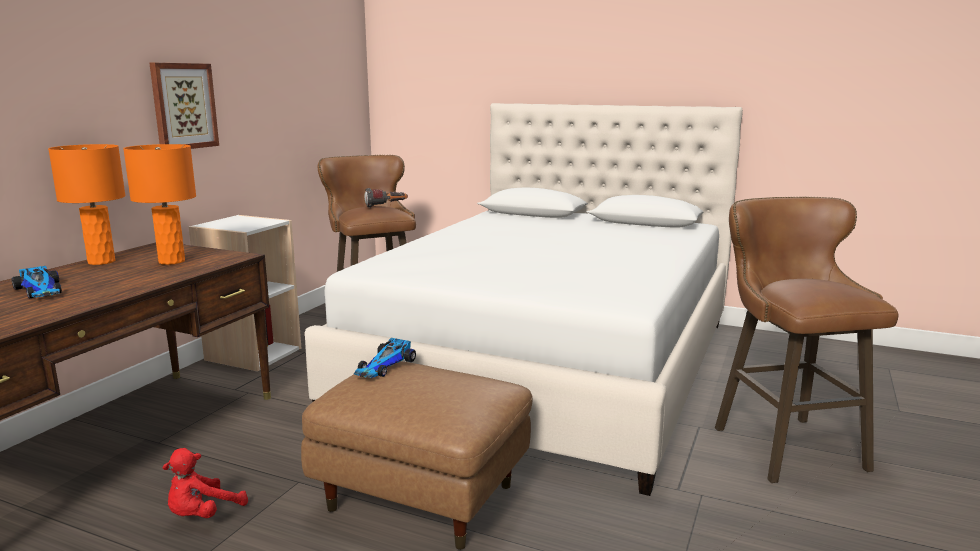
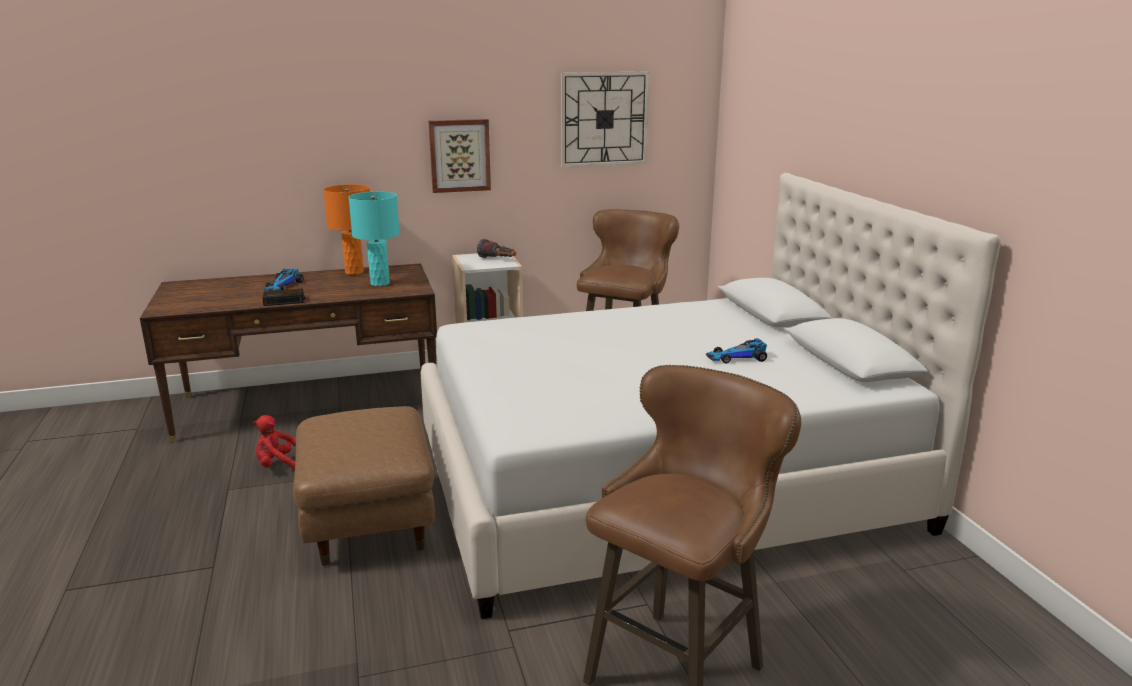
camera: 50 degrees right, 5 degrees up
(98, 298) = (285, 301): none -> alarm clock
(171, 261) = (380, 283): orange table lamp -> turquoise table lamp
(297, 69) = (604, 119): none -> wall clock
(385, 366) = (383, 411): toy car -> toy car (737, 358)
(386, 206) = (632, 269): flashlight -> flashlight (498, 260)

